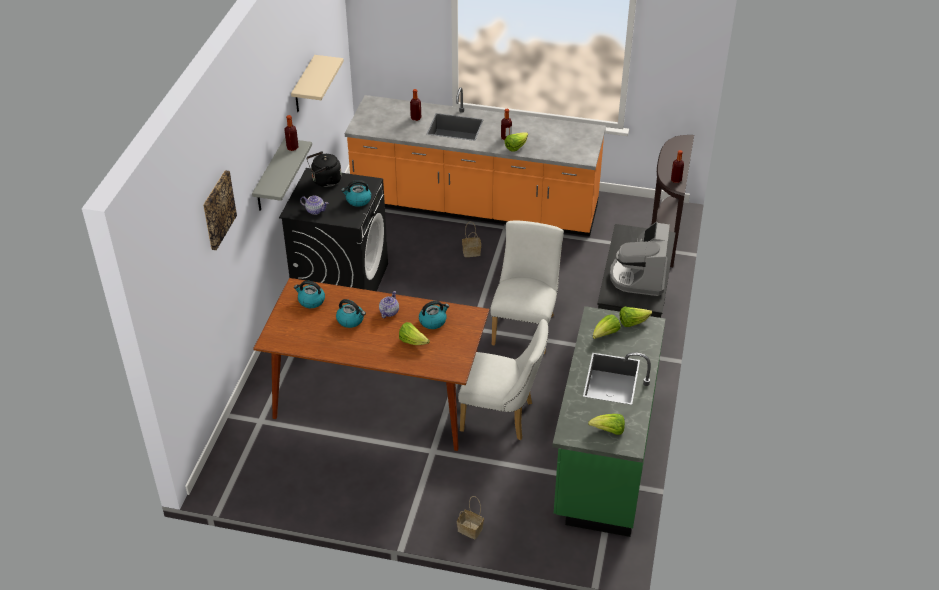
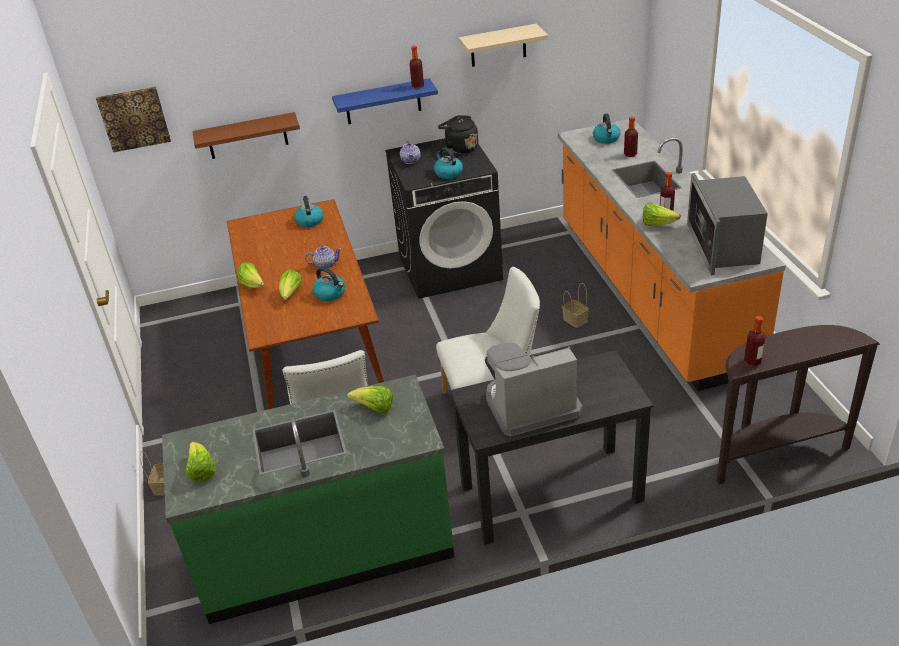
camera: 65 degrees right, 5 degrees down
(218, 209) = (244, 72): picture -> picture (134, 118)
(223, 267) = (247, 136): none -> brown shelf
(270, 177) = (383, 102): grey shelf -> blue shelf
(351, 320) = (298, 250): kettle -> kettle (606, 139)
(565, 136) = (723, 246): none -> microwave
(632, 322) = (413, 422): lettuce -> lettuce (253, 285)

